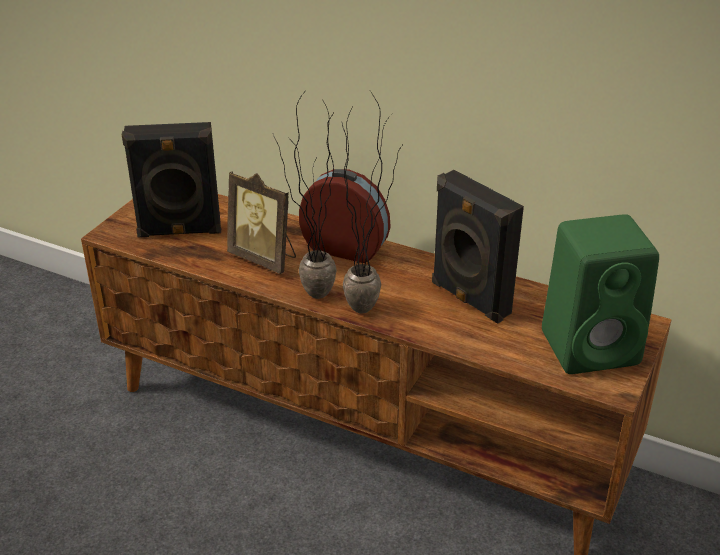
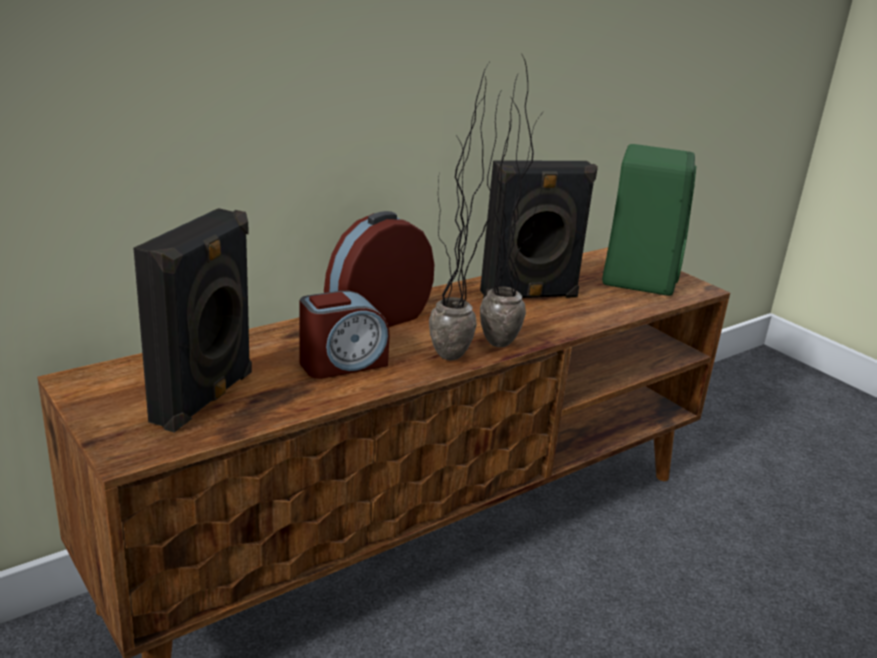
camera: 65 degrees left, 10 degrees down
(264, 258) = (342, 363): picture frame -> alarm clock

